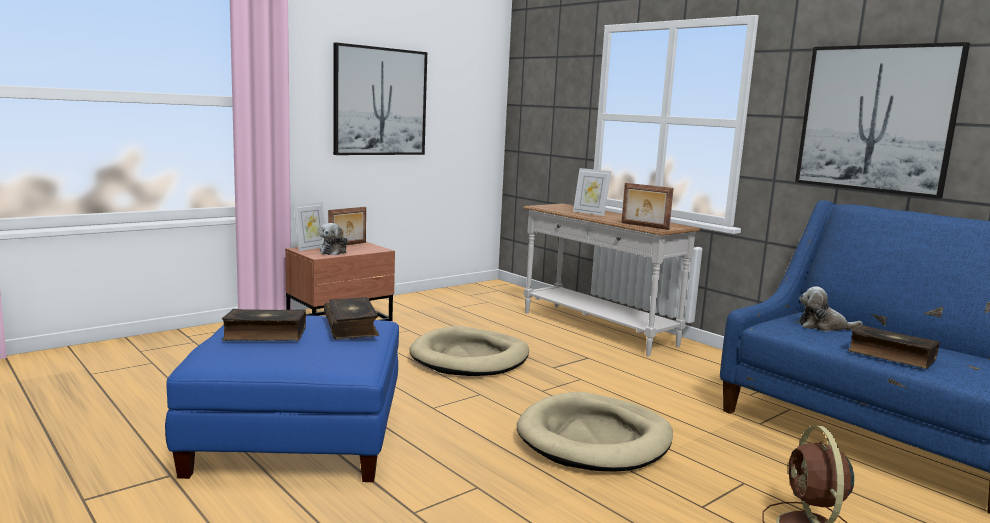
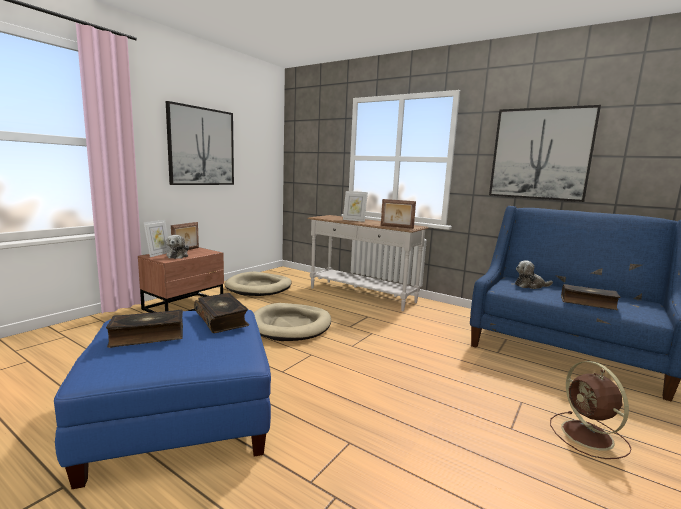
camera: 15 degrees left, 0 degrees up
(594, 439) = (408, 381): beige dog bed -> beige dog bed (259, 287)

